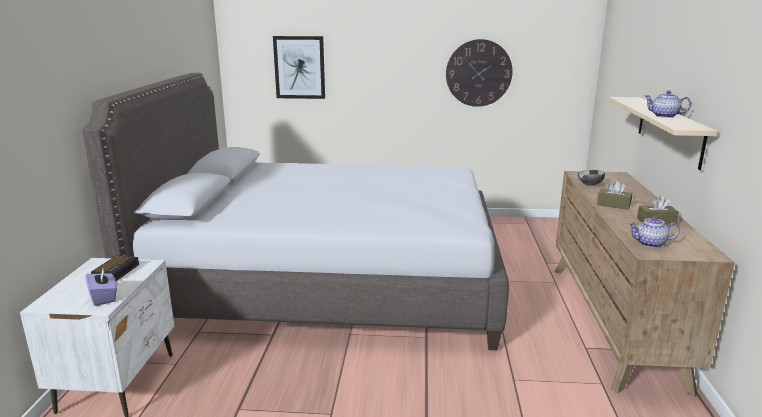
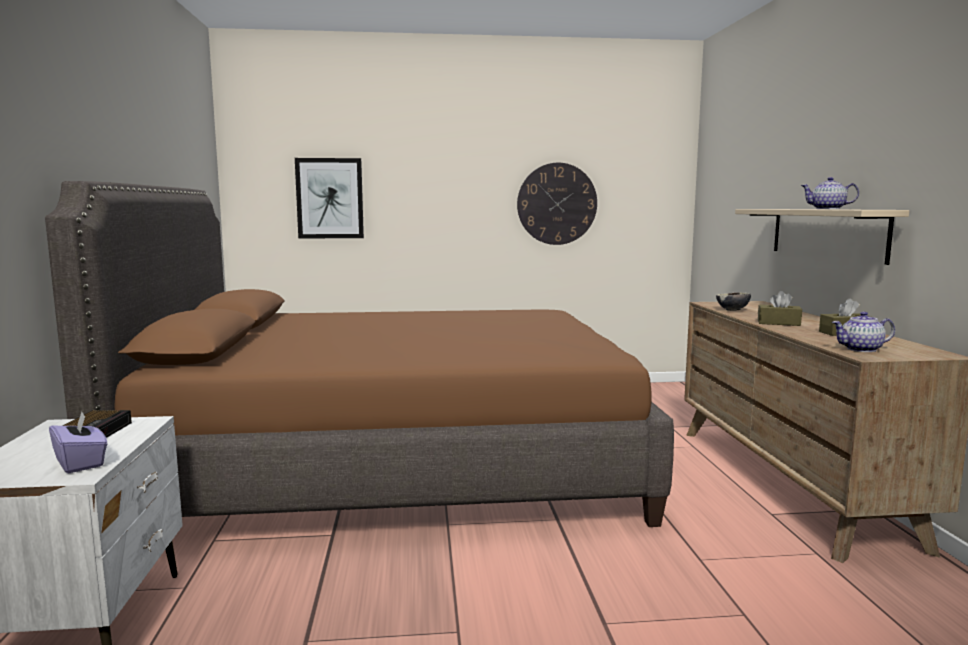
camera: 10 degrees left, 10 degrees down
(327, 282) = (393, 466): grey bed -> brown bed

